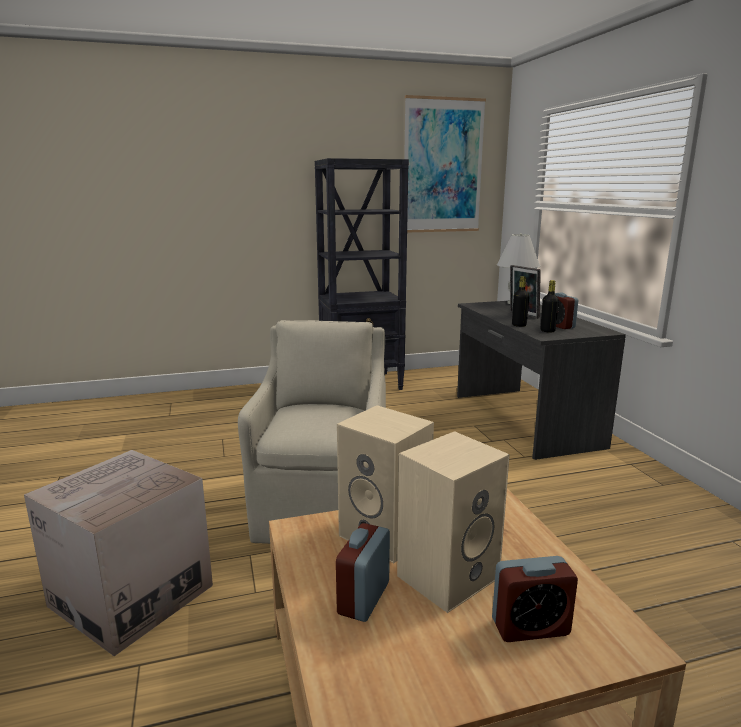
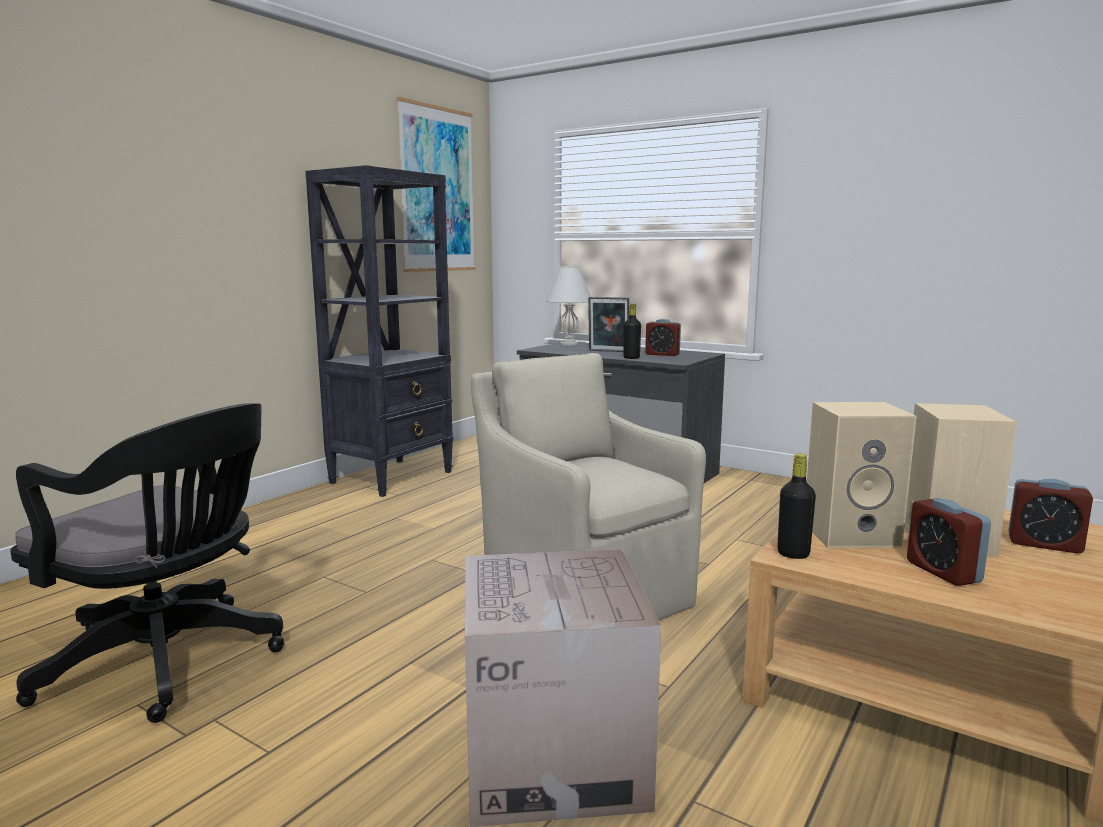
camera: 40 degrees left, 5 degrees down
(99, 461) = (170, 662): none -> black office chair
(530, 627) = (1044, 544): alarm clock -> alarm clock turned 75 degrees clockwise
(547, 331) = (667, 358): black bottle -> black bottle (793, 554)

